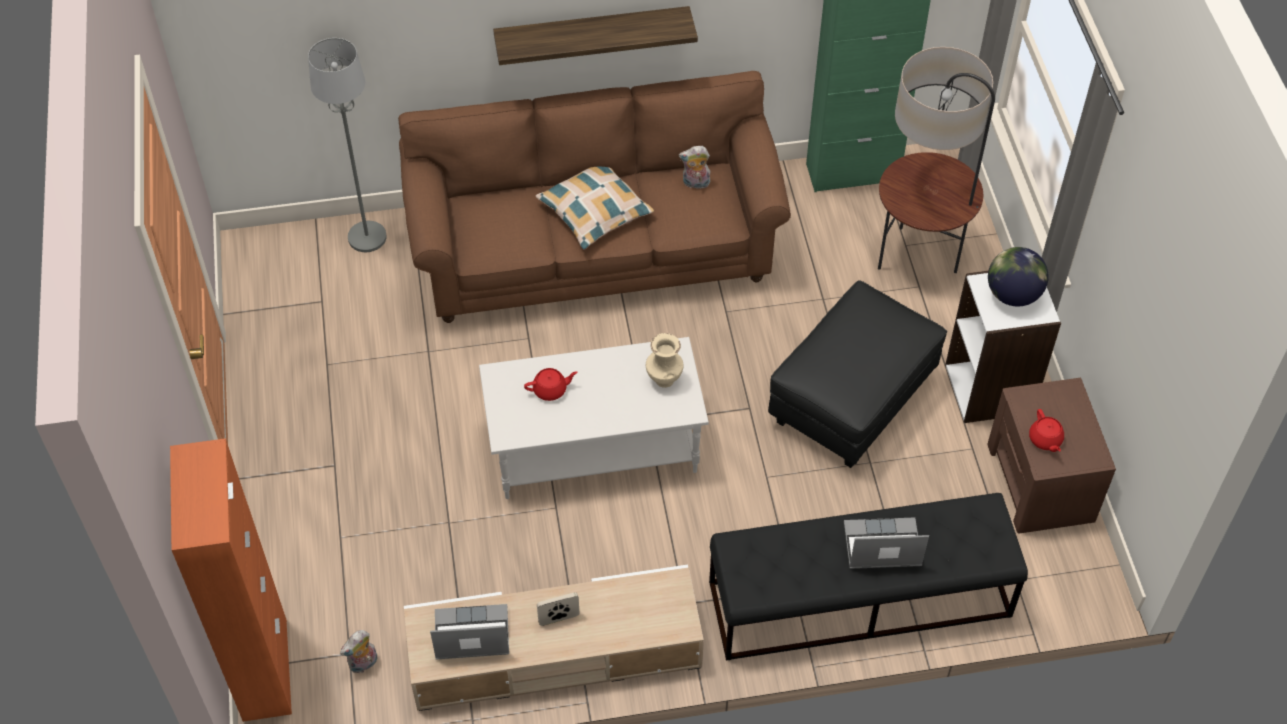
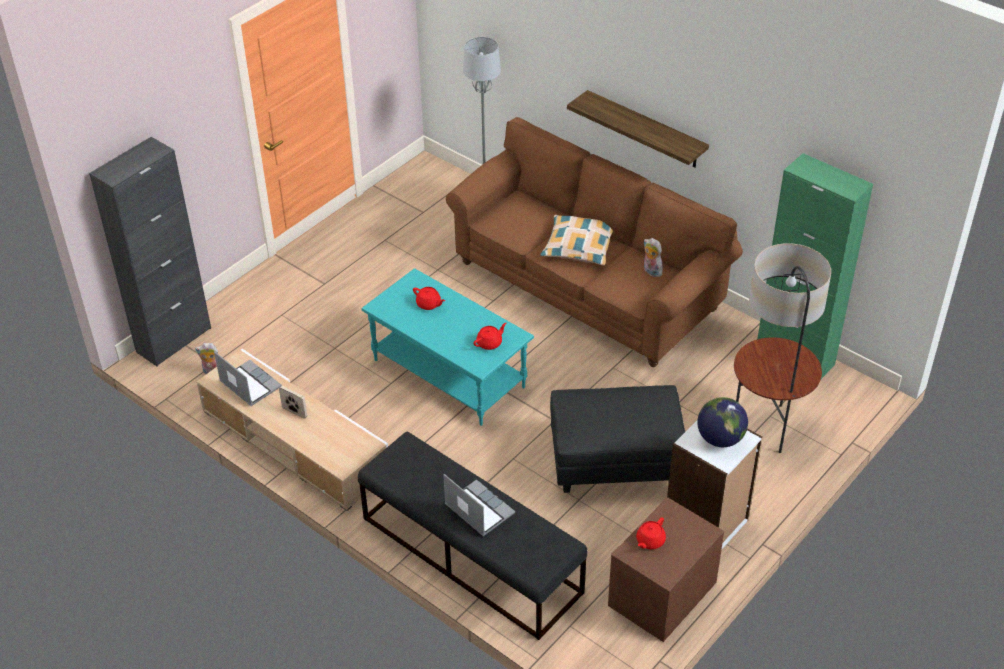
camera: 50 degrees right, 10 degrees down
(265, 669) = (174, 340): orange cabinet -> black cabinet
(595, 447) = (450, 373): white coffee table -> turquoise coffee table
(663, 379) = (490, 343): beige vase -> red teapot

